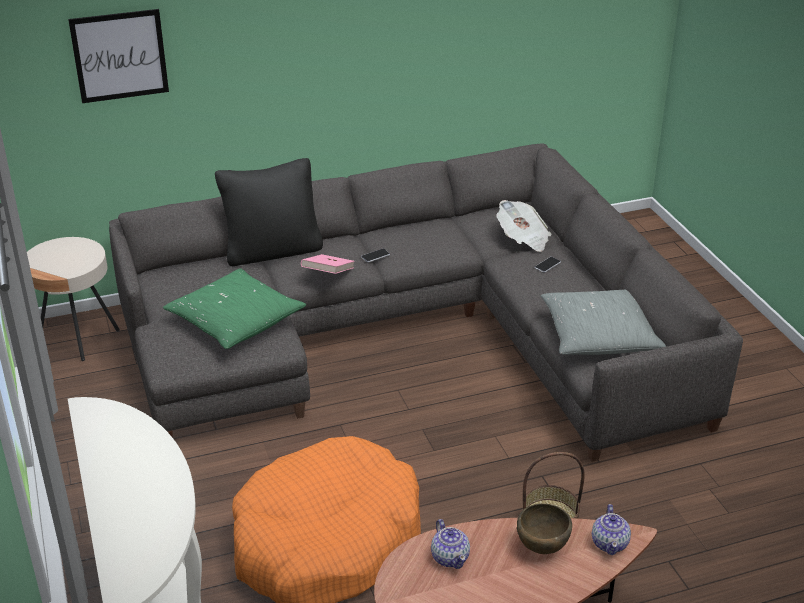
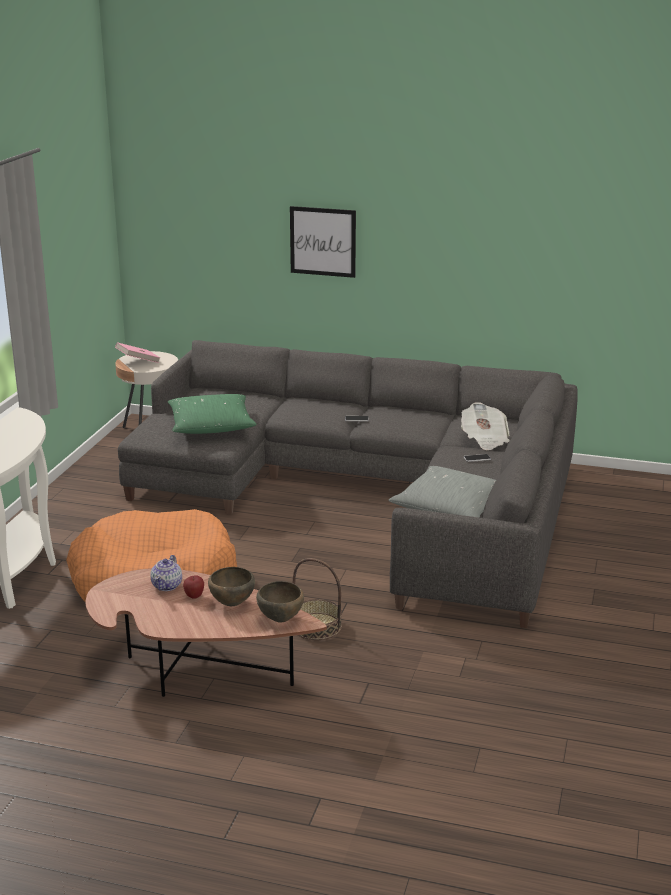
camera: 35 degrees right, 10 degrees down
(119, 56) = (216, 220): picture -> picture (323, 241)
(272, 251) = (291, 398): black pillow -> none
(328, 274) = (307, 419): pink book -> pink book (138, 362)
(494, 557) = (194, 596): none -> apple
(610, 543) = (281, 619): teapot -> brown bowl

